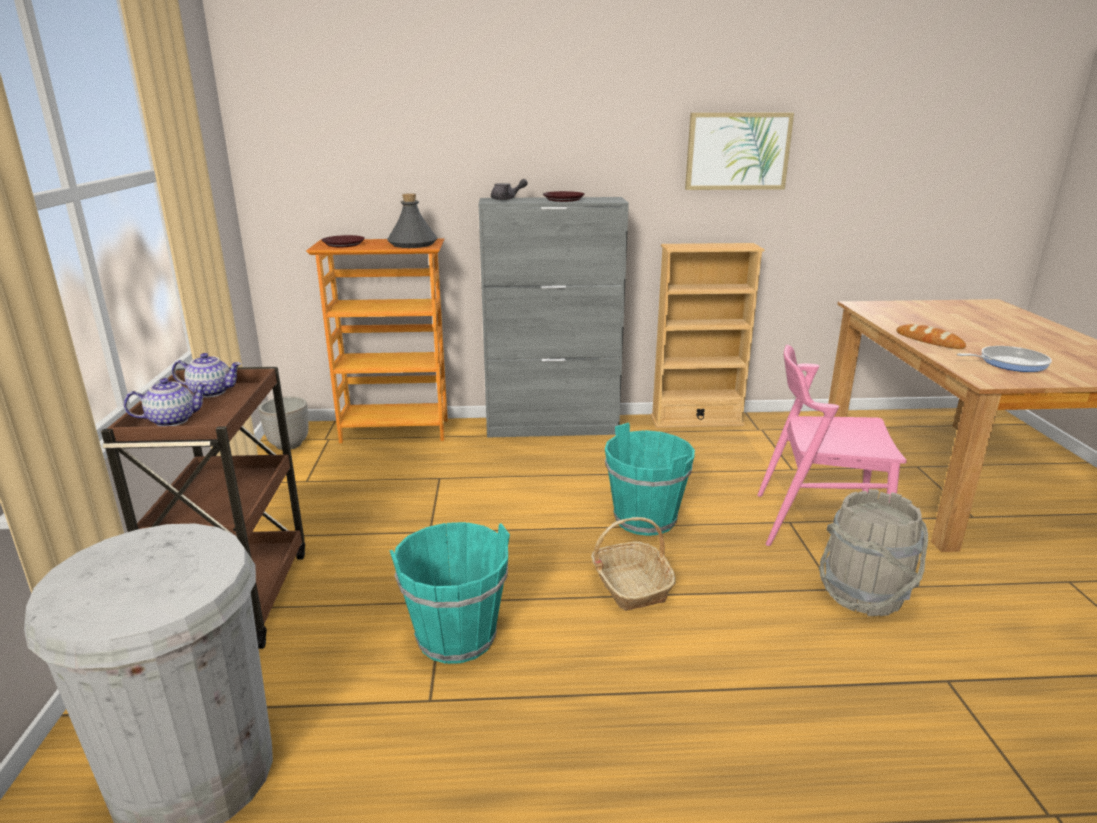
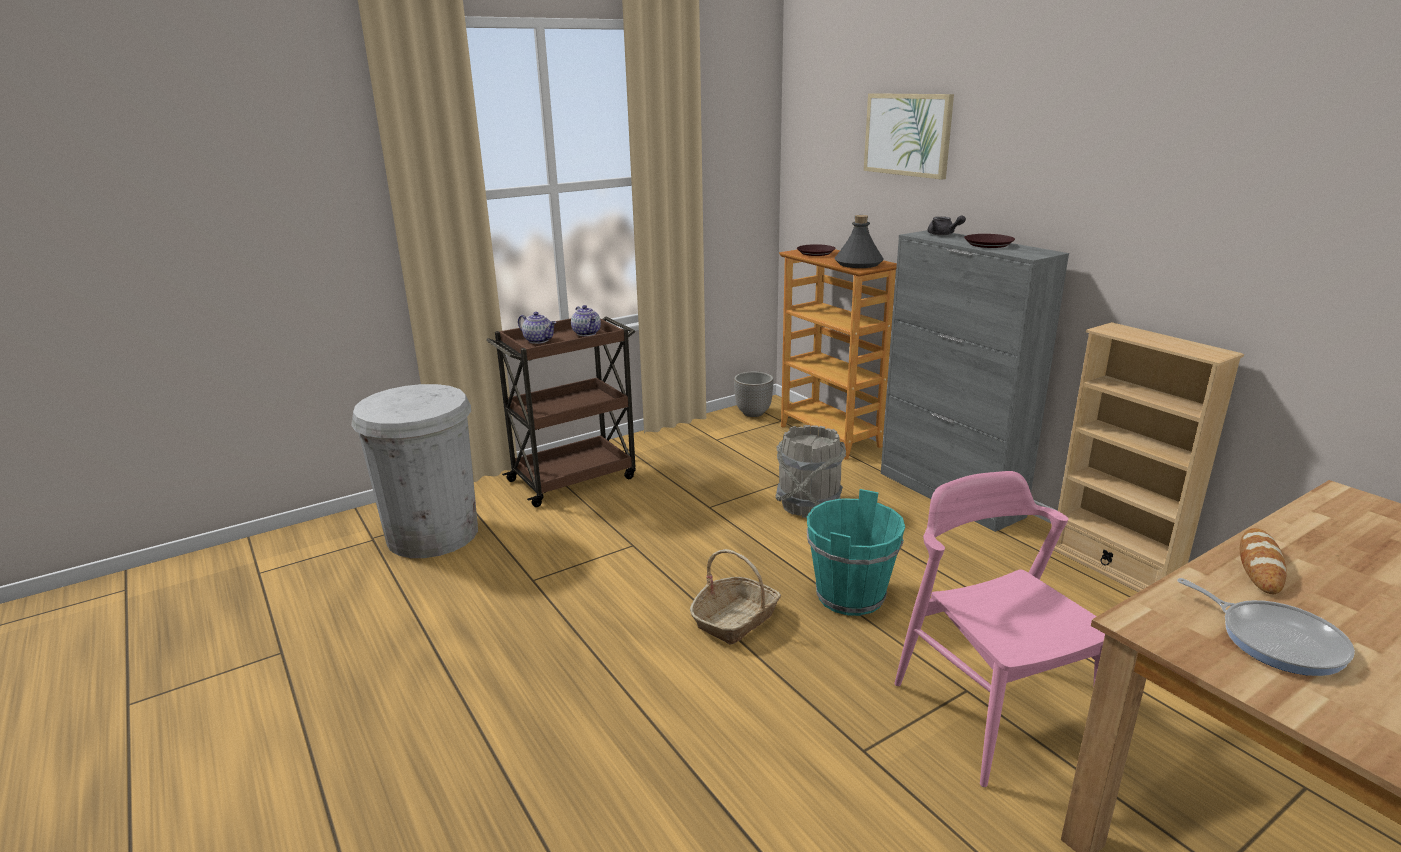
camera: 60 degrees right, 0 degrees up
(456, 636) = (601, 565): turquoise bucket -> none
(737, 151) = (1239, 216): picture -> picture (908, 134)
(863, 594) = (877, 776): grey bucket -> grey bucket (809, 505)

